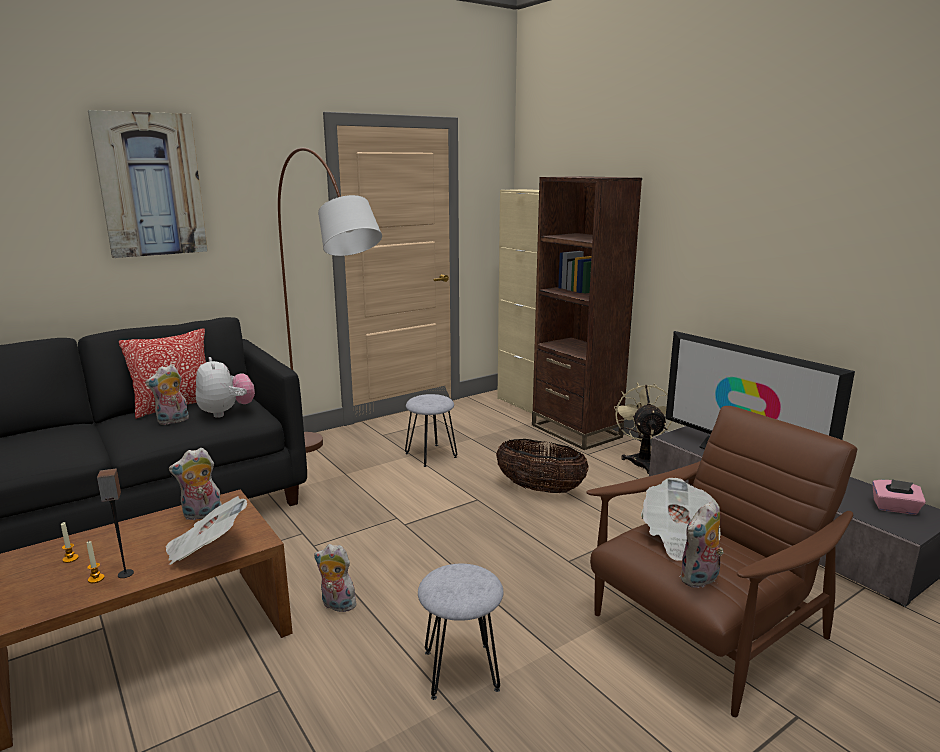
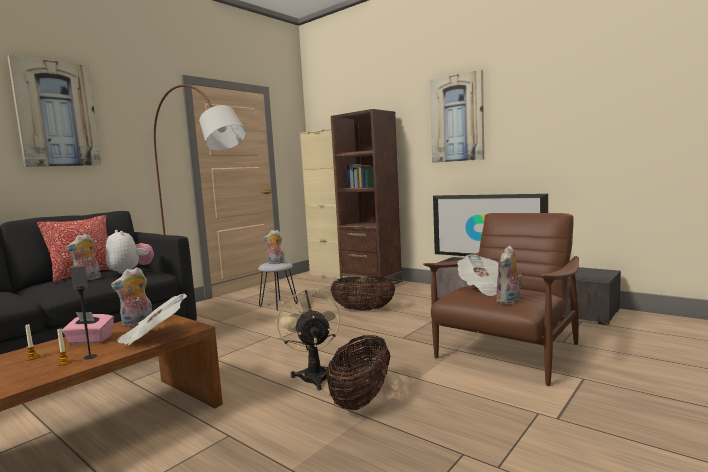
camera: 15 degrees left, 10 degrees down
(336, 605) = (250, 384): plush toy -> plush toy (275, 263)
(461, 670) = (361, 399): grey stool -> basket
(642, 460) = (420, 289): beige fan -> beige fan (313, 375)
(736, 206) = (457, 118): none -> picture
(895, 508) = (585, 272): pink tissue box -> pink tissue box (90, 340)

